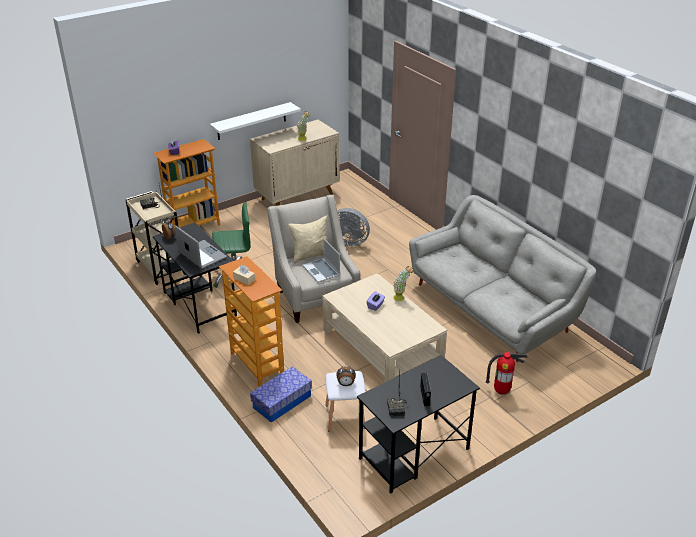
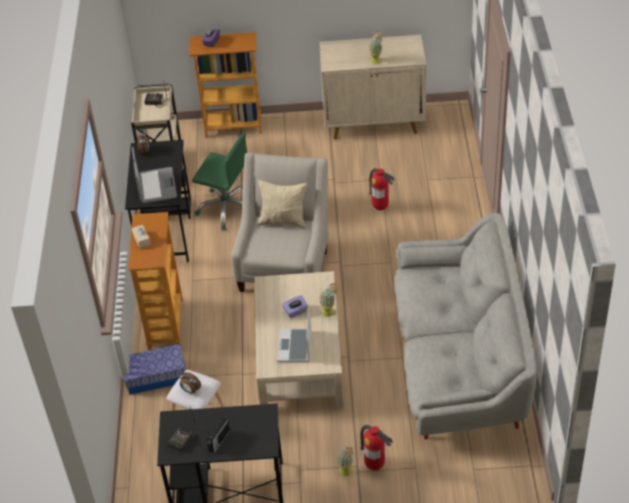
camera: 35 degrees right, 10 degrees up
(251, 121) = (324, 22): white shelf -> none
(322, 271) = (278, 246): laptop -> laptop (295, 347)
(349, 241) = (381, 207): grey fan -> fire extinguisher
(488, 404) = (347, 473): none -> potted plant

